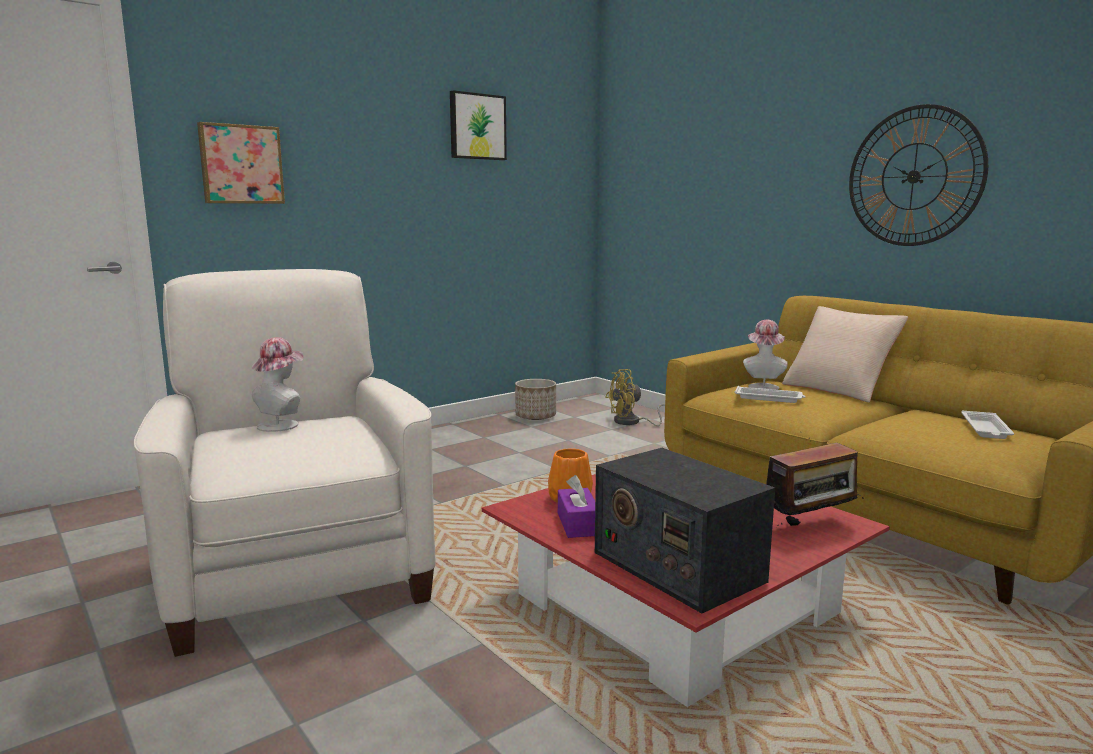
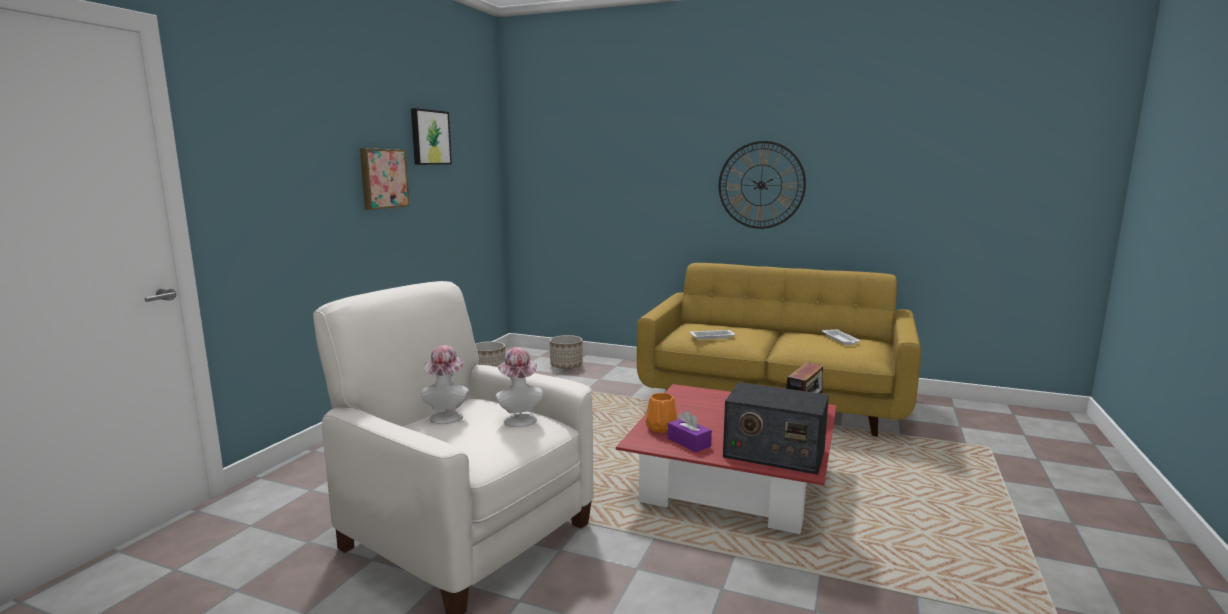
camera: 30 degrees left, 0 degrees up
(241, 164) = (265, 182): picture -> picture (383, 178)
(632, 422) = (566, 366): yellow fan -> planter
(762, 386) = (696, 328): hat -> hat (519, 418)
(839, 389) = (737, 324): beige pillow -> none

